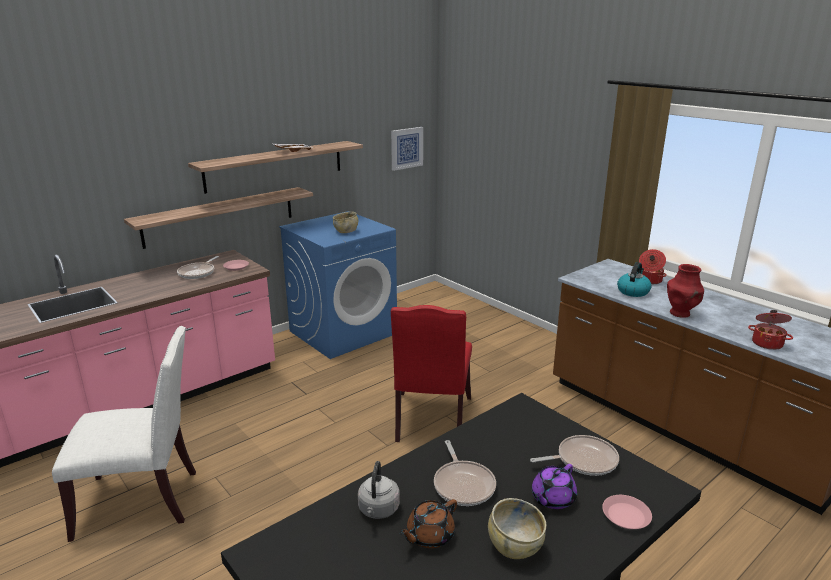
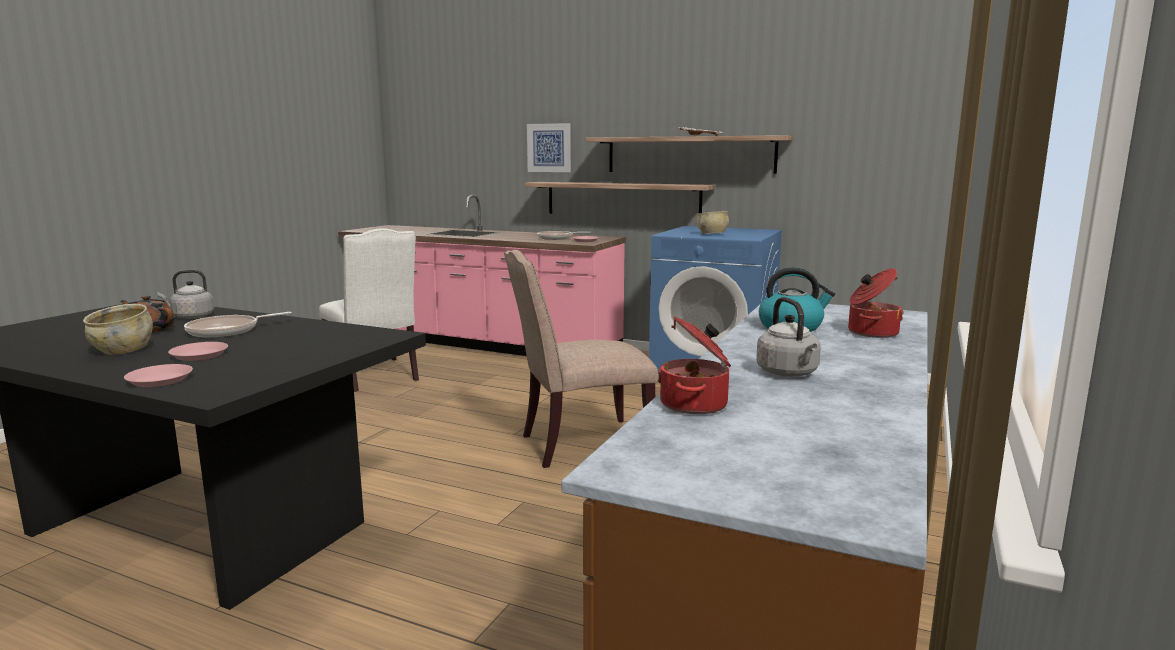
camera: 65 degrees right, 10 degrees down
(406, 148) = (899, 158): picture -> picture (549, 148)
(431, 421) = (580, 445): red chair -> beige chair
(552, 498) = (199, 355): purple teapot -> pink plate
(583, 460) = (276, 360): frying pan -> none
(680, 313) = (741, 351): red vase -> none
(720, 315) = (789, 373): none -> grey kettle

